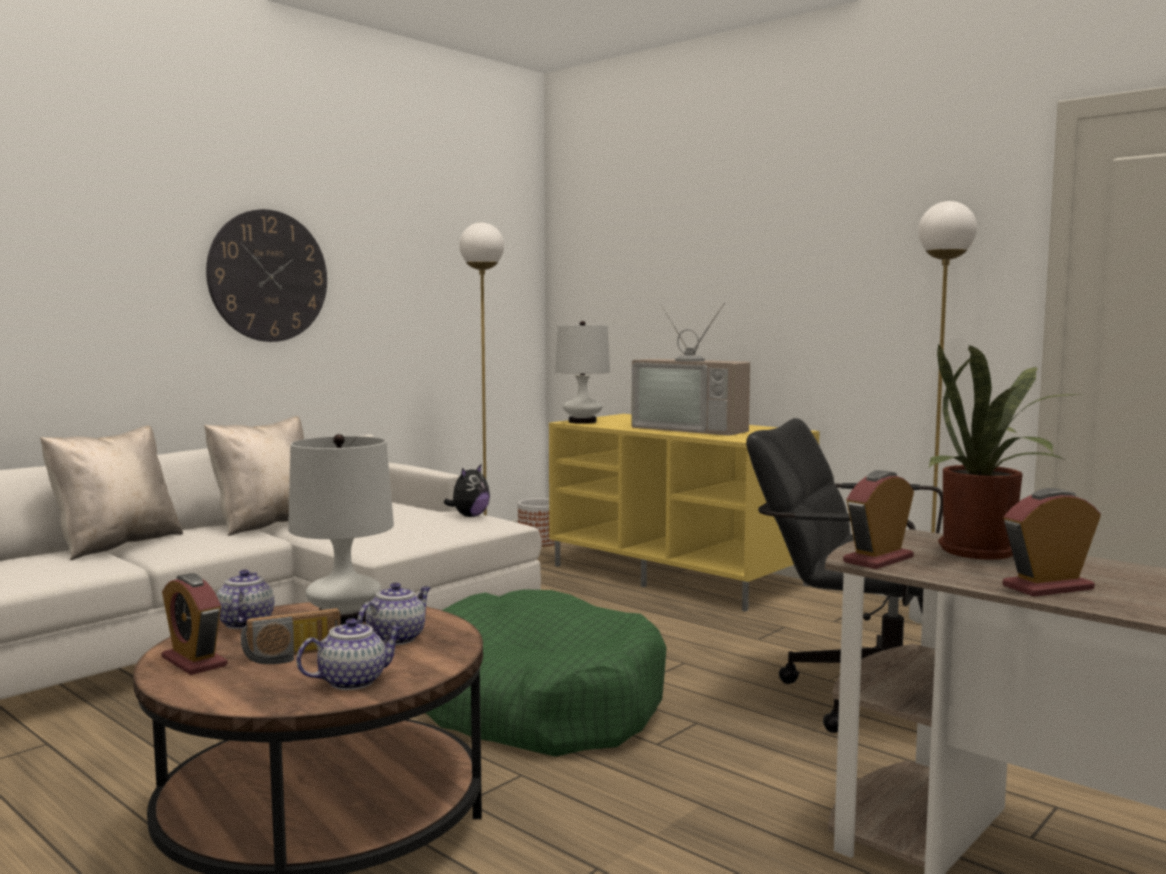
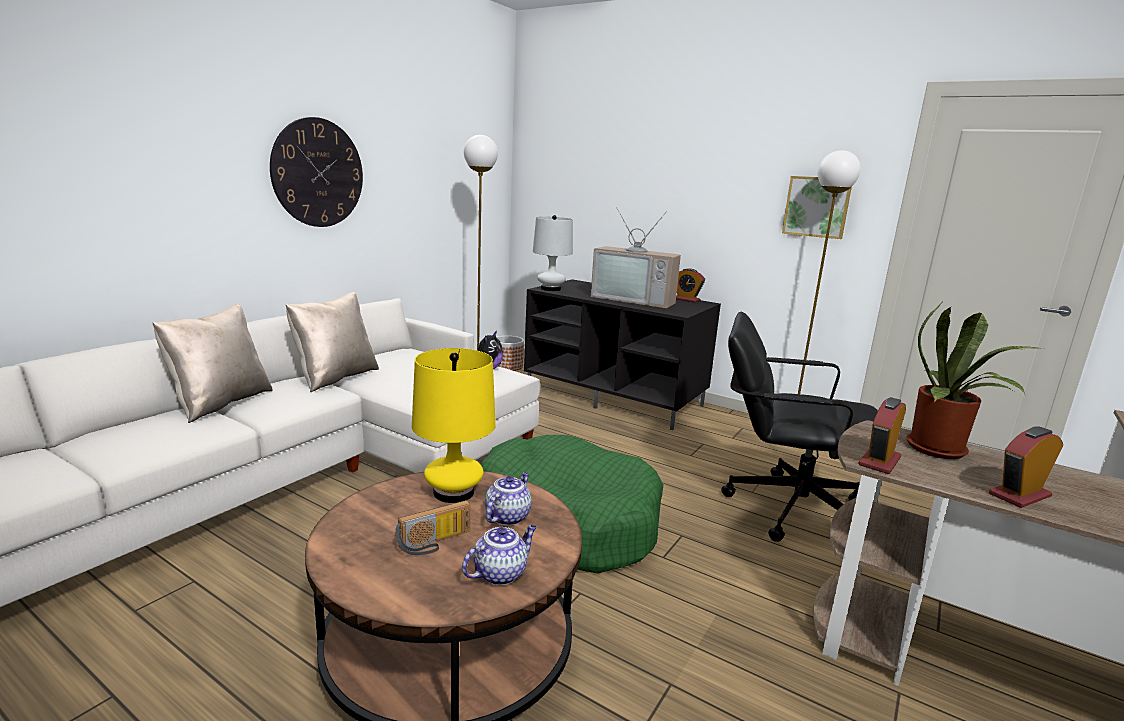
camera: 10 degrees left, 10 degrees up
(194, 662) = (355, 554): alarm clock -> alarm clock (686, 299)
(245, 623) = (375, 501): teapot -> none
(344, 618) = (453, 492): white table lamp -> yellow table lamp
(680, 575) = (615, 397): yellow tv stand -> black tv stand
(935, 283) = (817, 207): none -> picture

